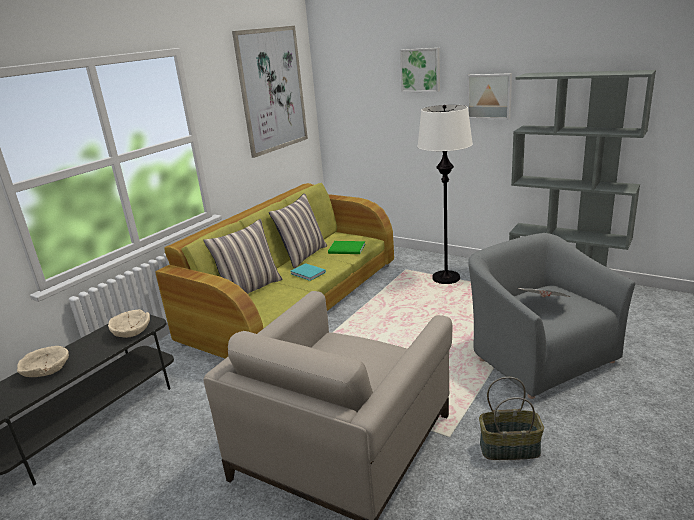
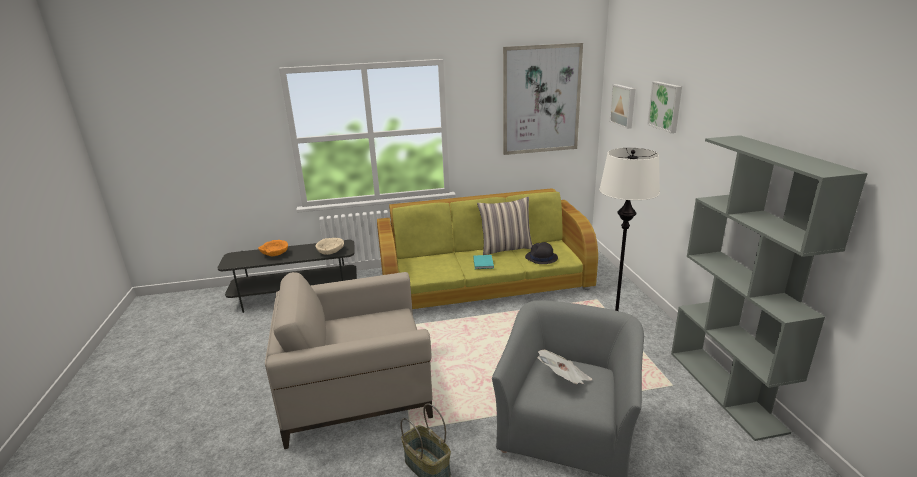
camera: 45 degrees right, 0 degrees up
(46, 371) = (275, 254): beige bowl -> orange bowl
(250, 288) = (437, 257): pillow -> none
(347, 249) = (541, 258): green book -> black hat
(489, 96) = (710, 151): picture -> picture (624, 105)

